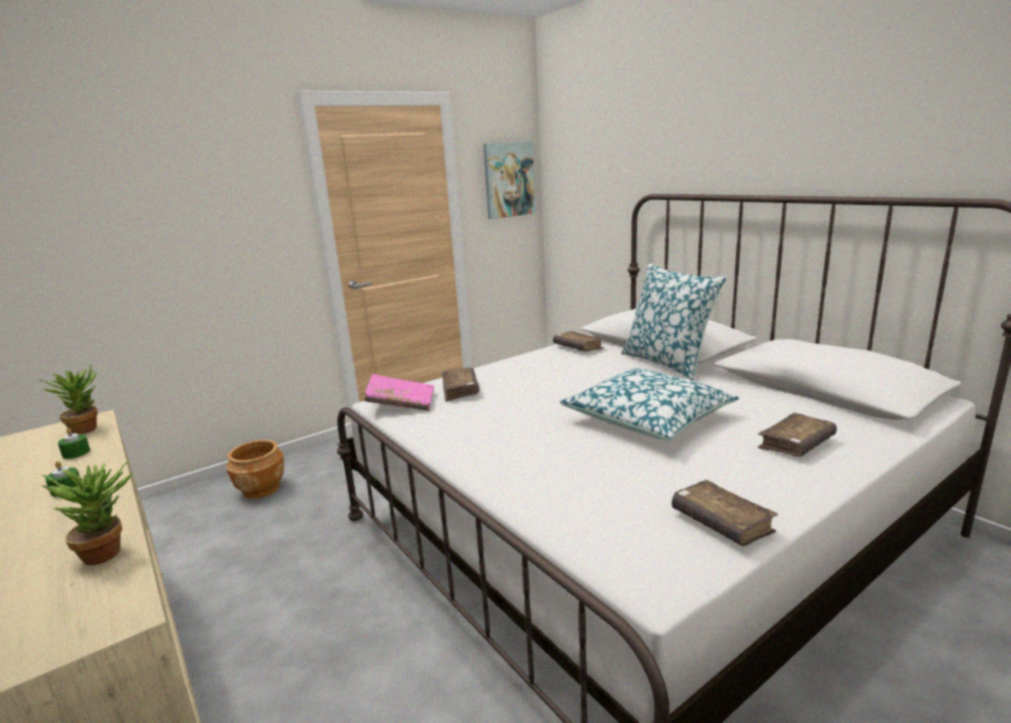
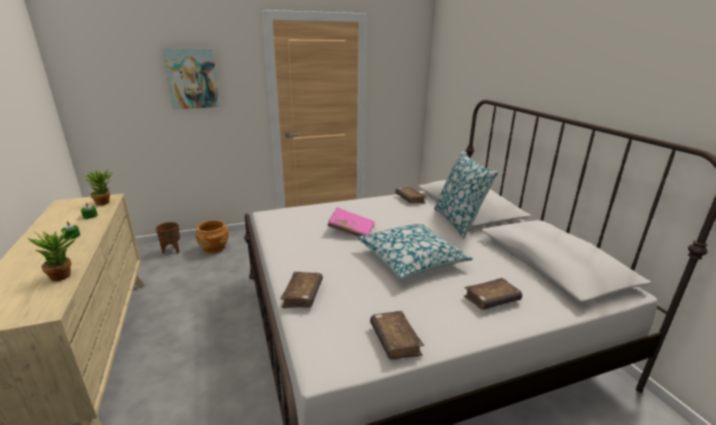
camera: 15 degrees right, 5 degrees up
(184, 508) = (172, 250): none -> brown planter
(401, 404) = (277, 217): pink book -> pink book (351, 230)
(460, 390) = (316, 215): brown book -> brown book (302, 295)
(509, 180) = (404, 75): picture -> picture (192, 78)

